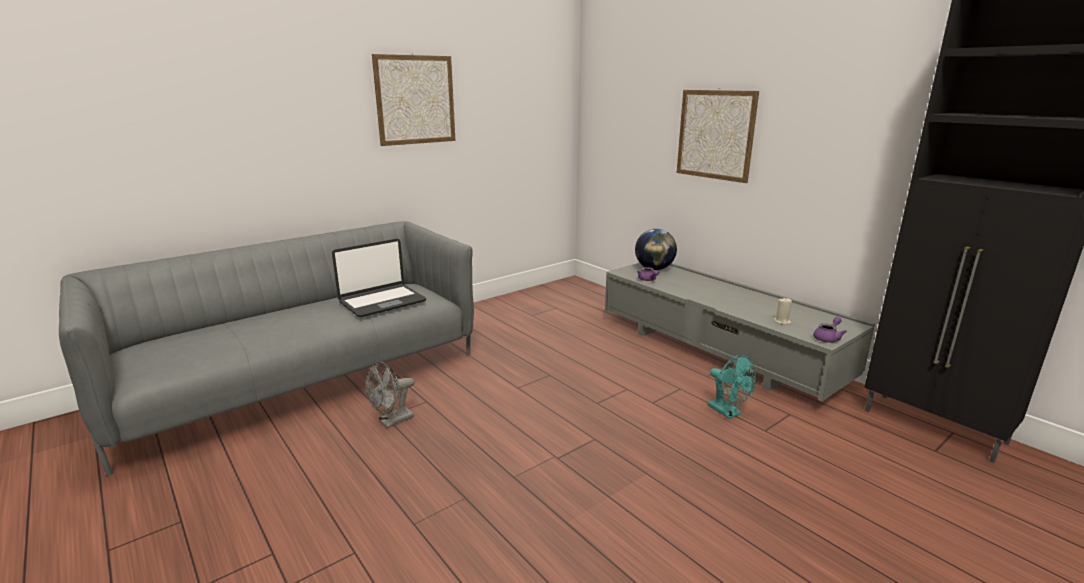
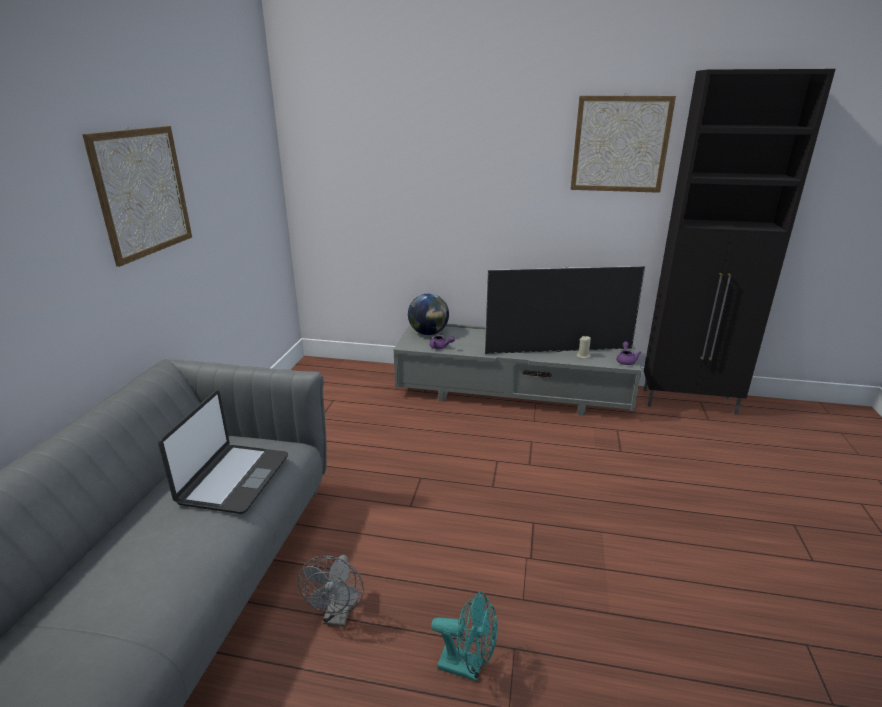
camera: 40 degrees left, 5 degrees up
(715, 133) = (470, 194): picture -> picture (620, 143)
(728, 412) = (584, 447): turquoise fan -> turquoise fan (467, 667)
(760, 311) = (558, 351): none -> television

